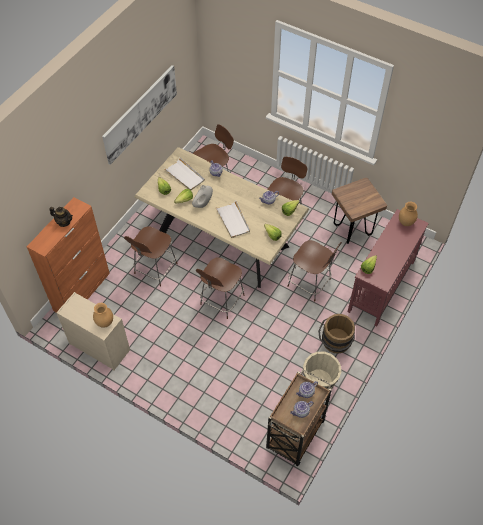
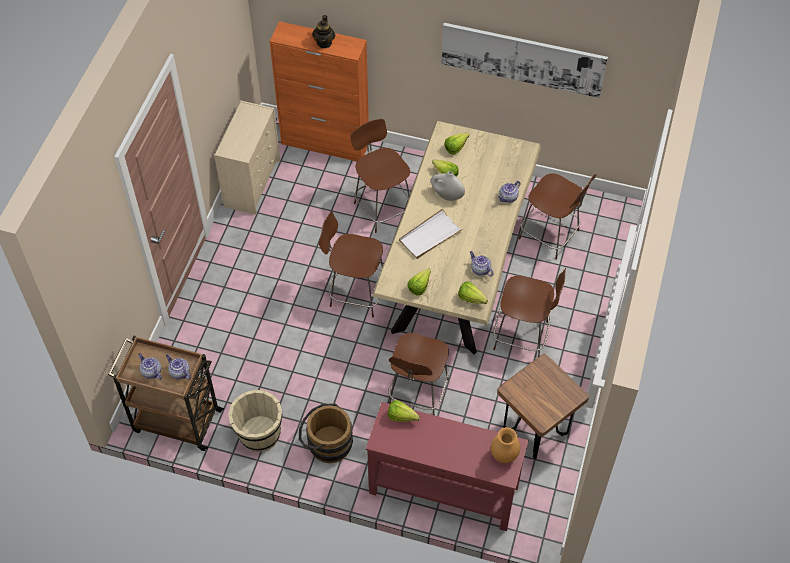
camera: 75 degrees right, 0 degrees up
(104, 323) = (237, 148): brown vase -> none
(154, 269) = (382, 207): brown chair -> brown chair turned 45 degrees clockwise
(185, 175) = (489, 164): white tray -> none

